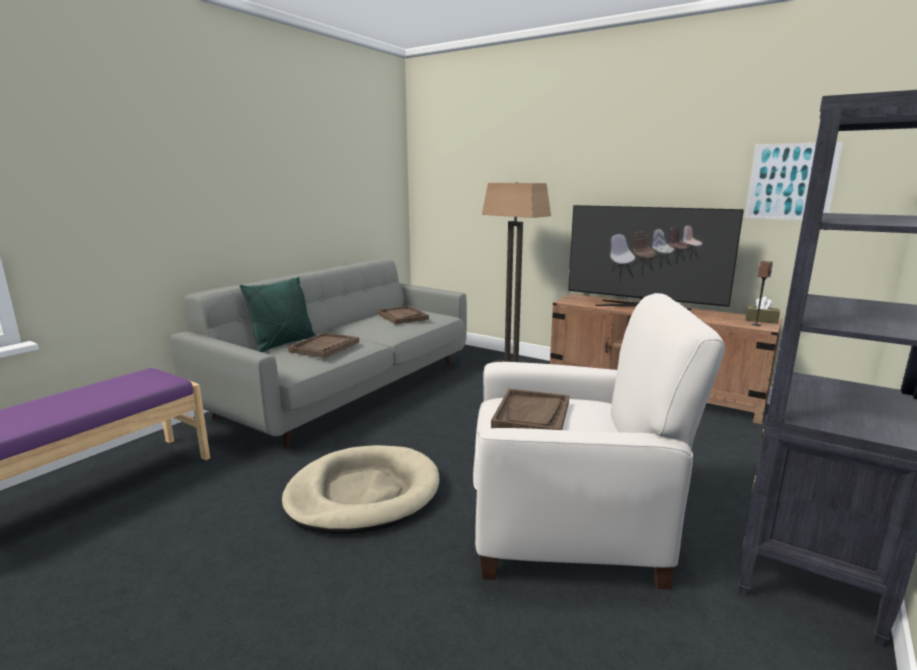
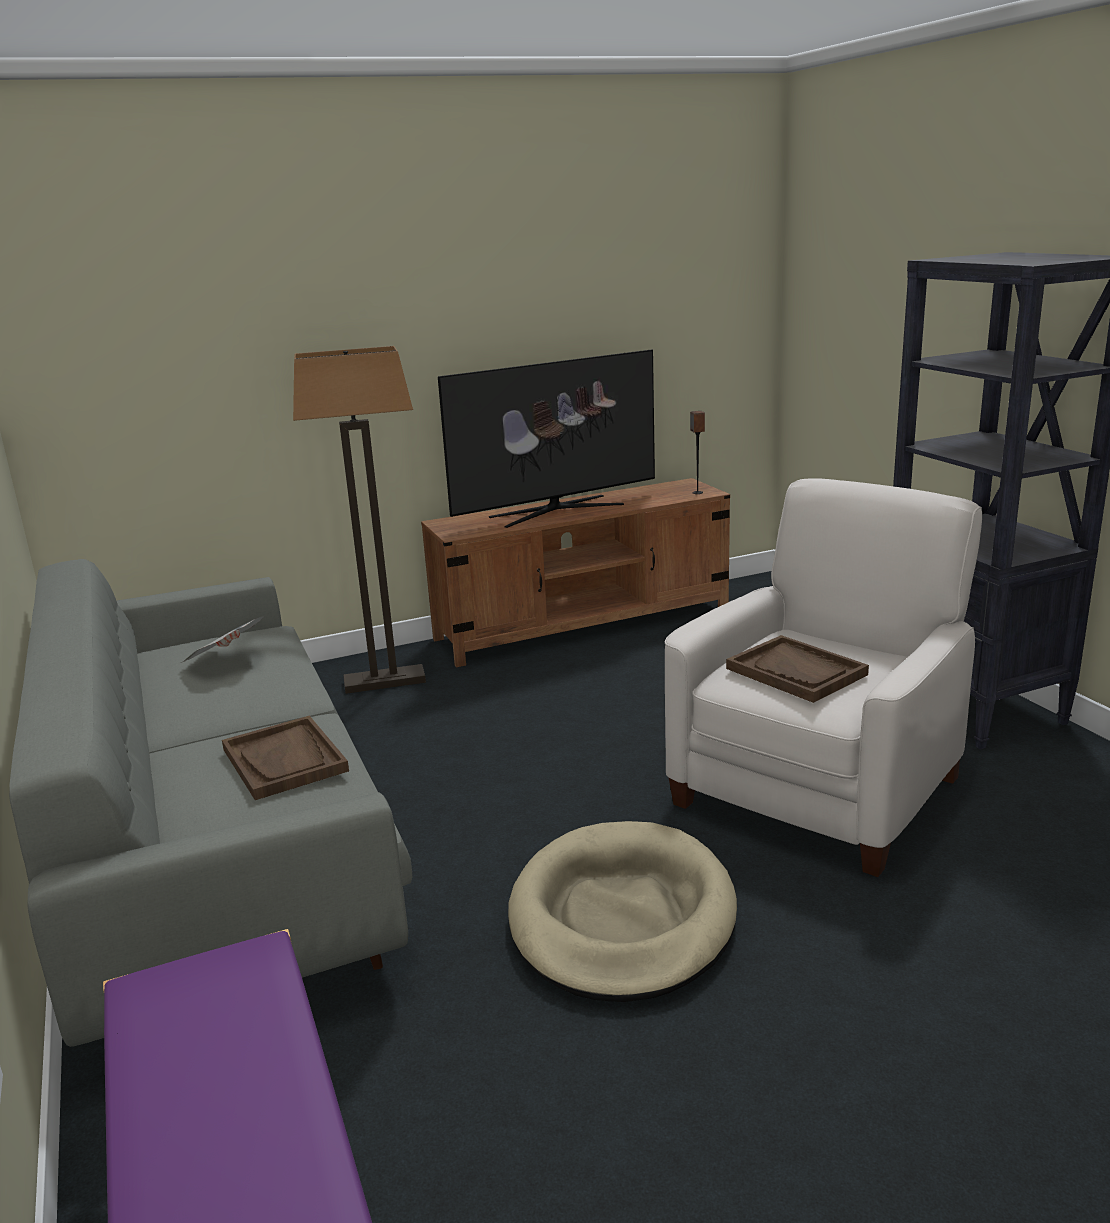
camera: 55 degrees left, 5 degrees up
(283, 344) = (182, 801): green pillow -> none
(402, 316) = (226, 660): brown tray -> newspaper
(761, 320) = (685, 486): brown tissue box -> none
(791, 182) = (676, 306): picture -> none

